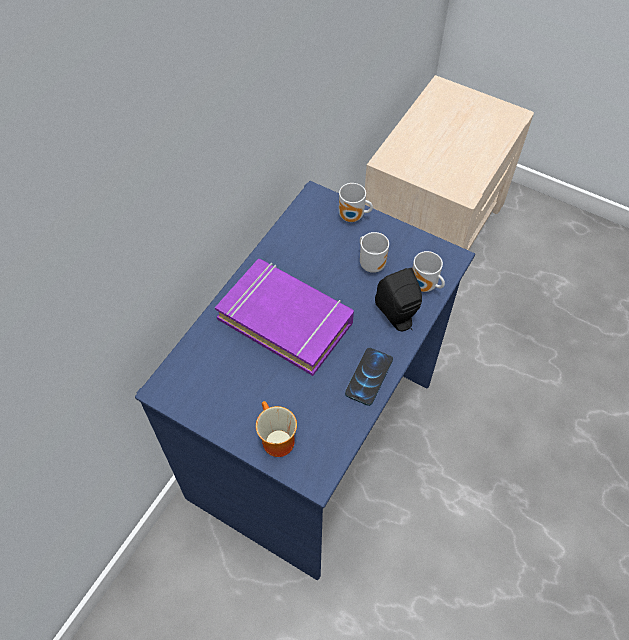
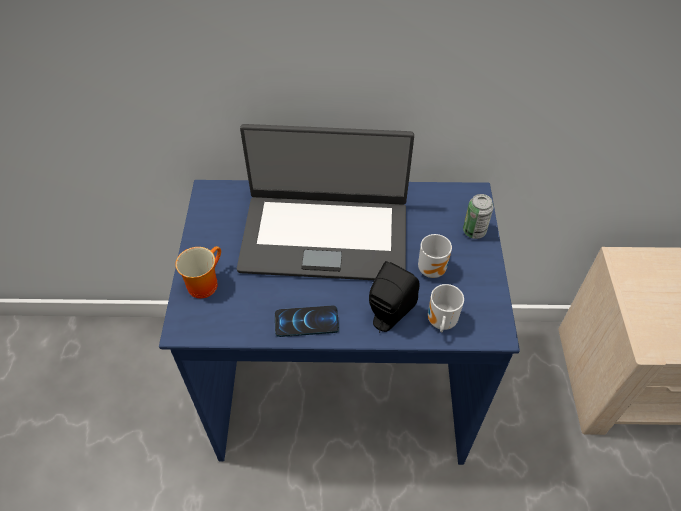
camera: 60 degrees right, 5 degrees down
(286, 320) = (325, 235): purple book -> laptop
(352, 217) = (474, 231): mug -> can

